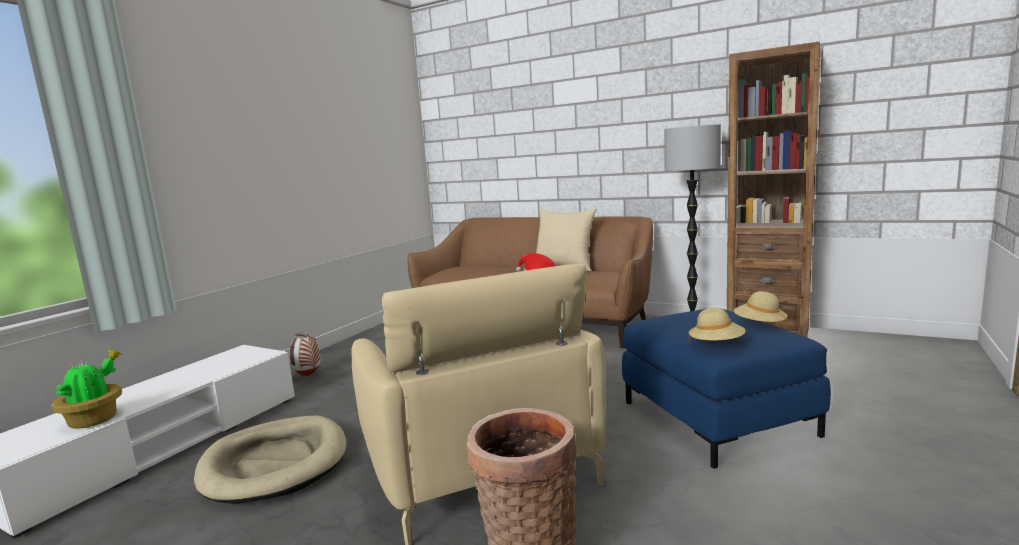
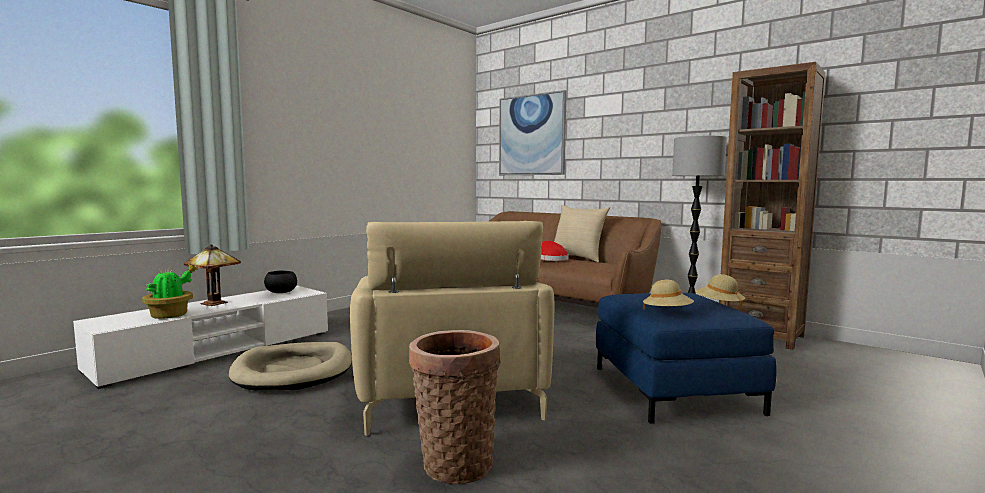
camera: 10 degrees right, 5 degrees down
(147, 389) = (215, 303): none -> table lamp
(228, 358) = (281, 292): none -> black bowl
(308, 376) = (344, 320): vase -> none
(492, 128) = (531, 135): none -> picture

